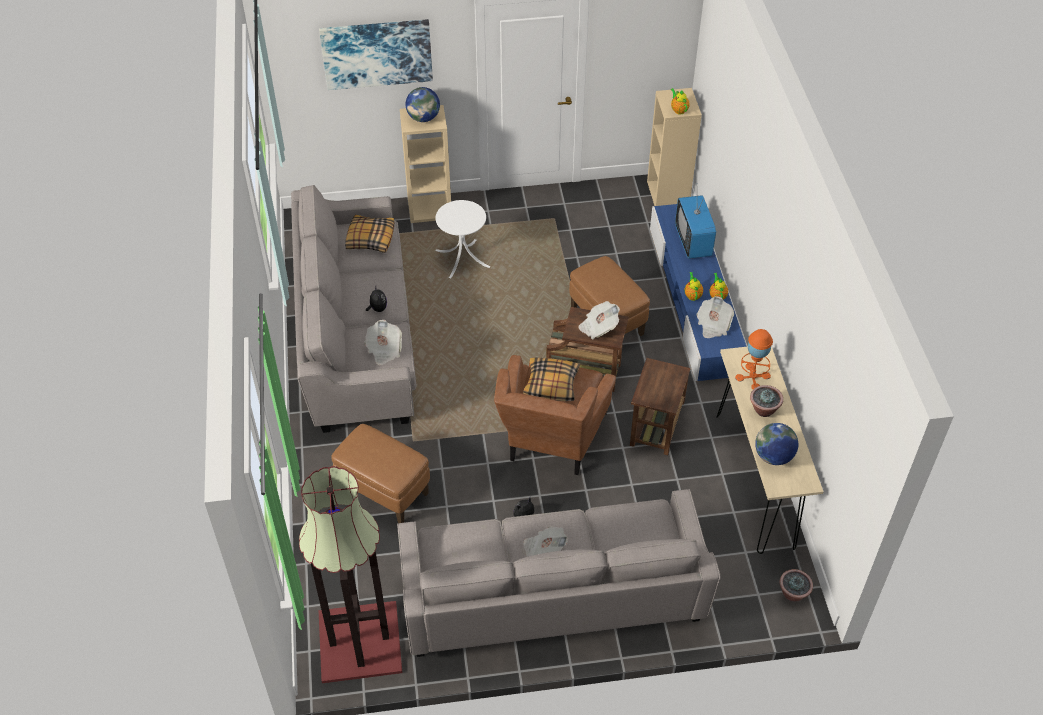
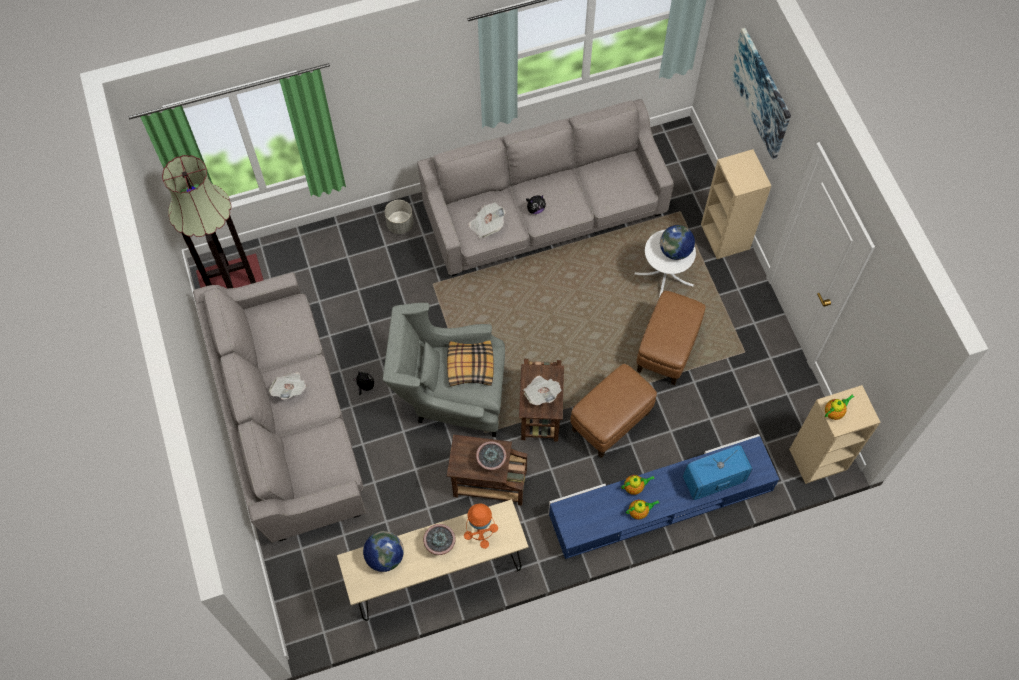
camera: 80 degrees right, 15 degrees up
(326, 461) = (400, 224): none -> grey planter
(370, 238) = (623, 183): pillow -> none
(384, 491) = (376, 273): brown ottoman -> brown ottoman (667, 350)
(423, 118) = (744, 172): globe -> globe (675, 251)
(551, 443) = (451, 395): brown armchair -> grey armchair
(713, 325) = (597, 511): newspaper -> none
(793, 593) = (316, 620): potted plant -> potted plant (491, 462)

